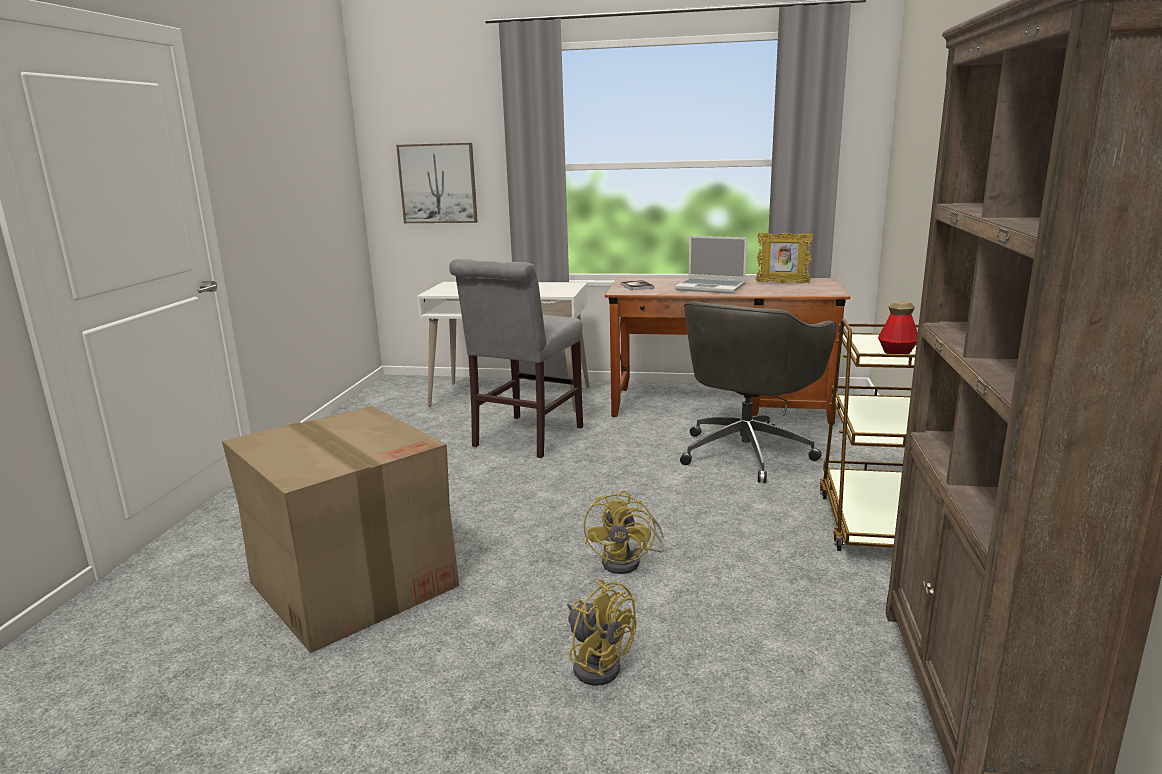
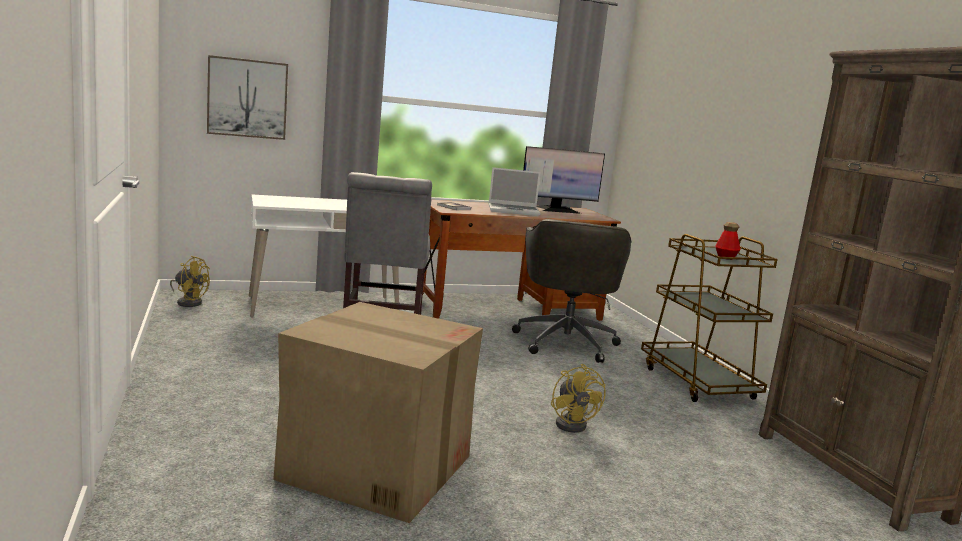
camera: 30 degrees left, 5 degrees down
(597, 663) = (631, 491): yellow fan -> yellow fan (189, 302)
(782, 283) = (557, 210): picture frame -> monitor

